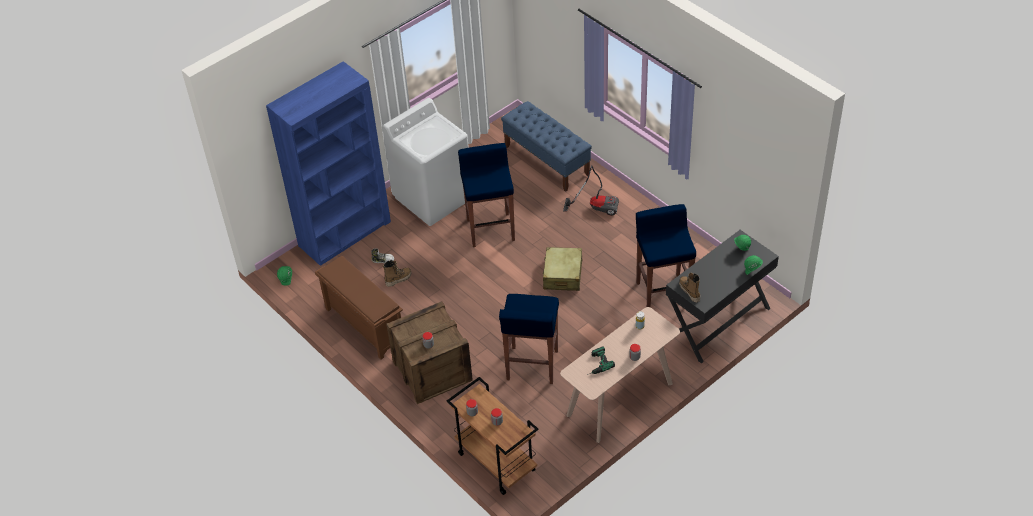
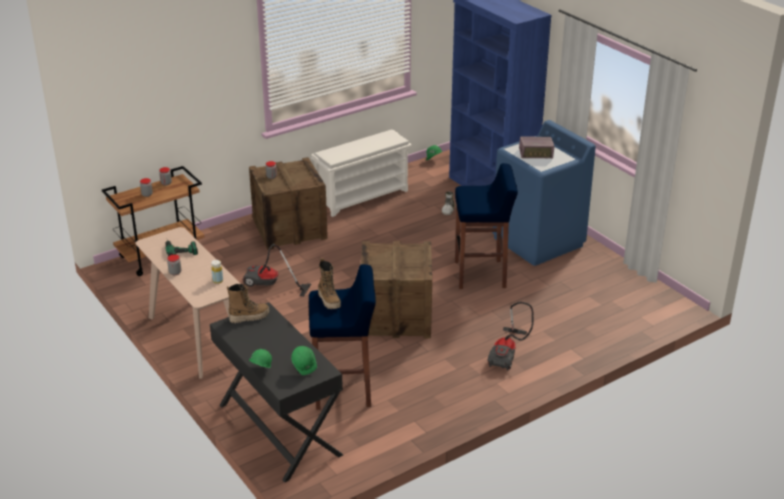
camera: 95 degrees right, 15 degrees down
(363, 325) = (362, 196): brown shoe rack -> white shoe rack
(398, 279) = (419, 216): boot -> boot (329, 300)
(431, 138) = (536, 154): none -> radio
(433, 197) = (538, 242): white washing machine -> blue washing machine
(532, 366) = (270, 285): blue stool -> vacuum cleaner
(547, 161) = (597, 323): blue bench -> none
(562, 275) = (396, 317): beige suitcase -> crate

